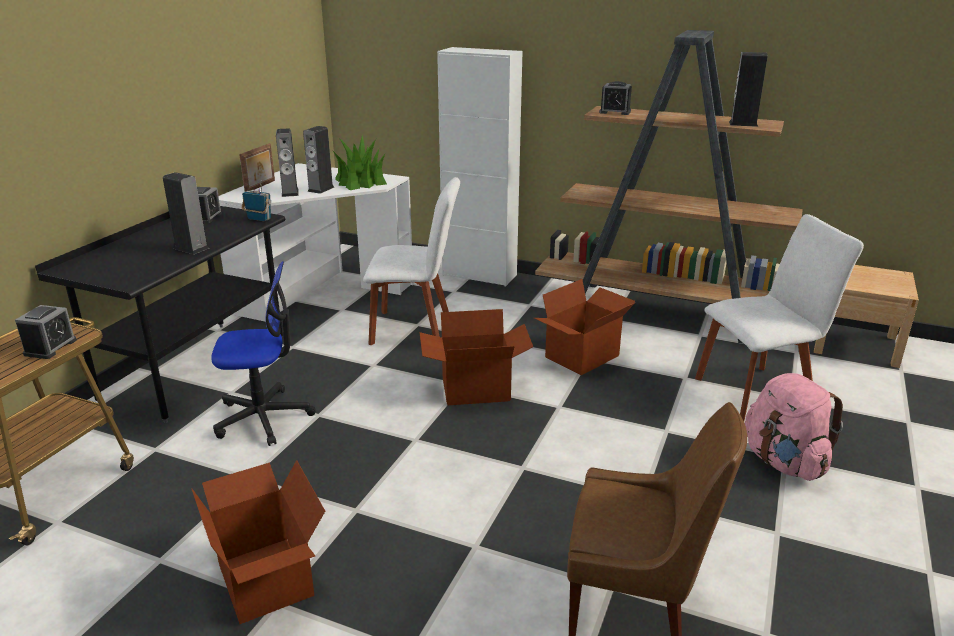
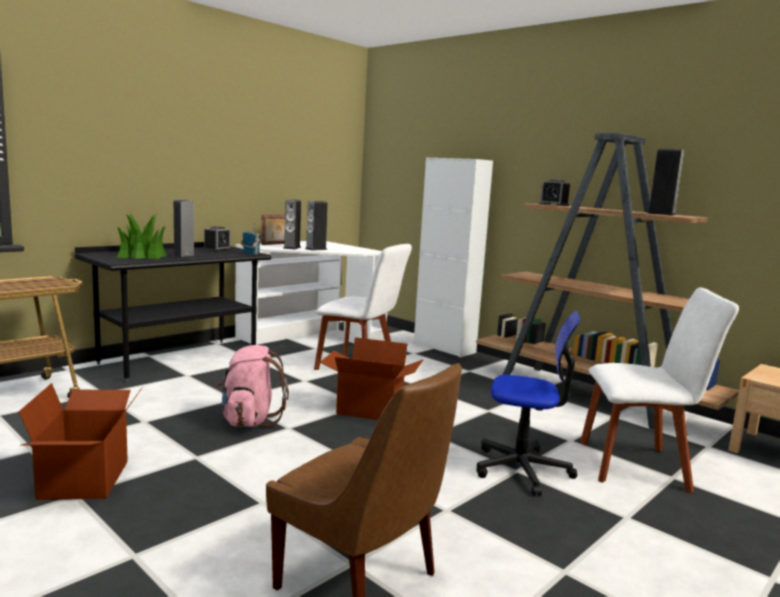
camera: 20 degrees right, 15 degrees down
(50, 347) = (38, 285): alarm clock -> none
(263, 417) = (193, 392): office chair -> office chair (522, 469)
(360, 181) = (350, 250): potted plant -> potted plant (142, 255)
(583, 357) = (484, 409): cardboard box -> none
(784, 462) = (622, 520): pink backpack -> pink backpack (249, 421)

